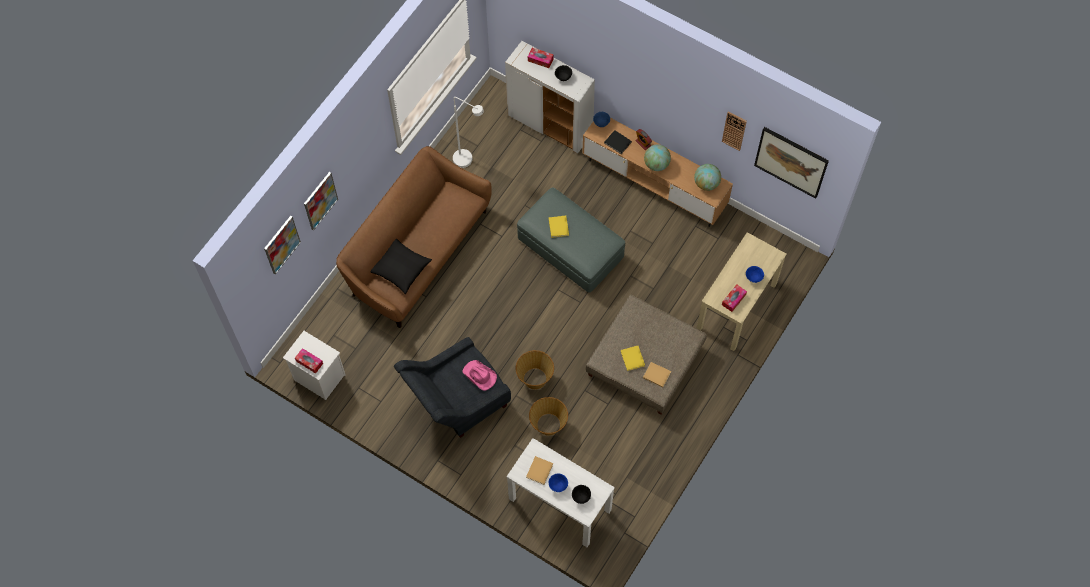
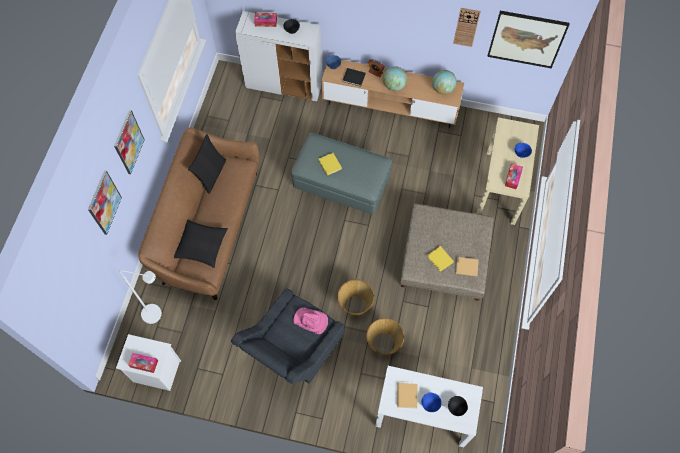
camera: 20 degrees left, 0 degrees up
(281, 244) = (78, 258): picture -> picture (128, 142)
(436, 200) = (211, 174): none -> black pillow
(468, 161) = (225, 135): white floor lamp -> white floor lamp (157, 314)

